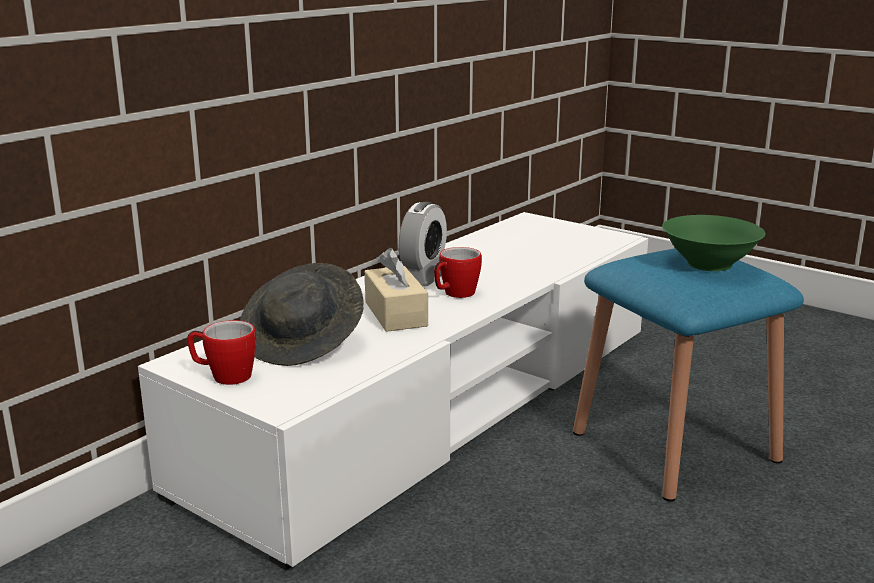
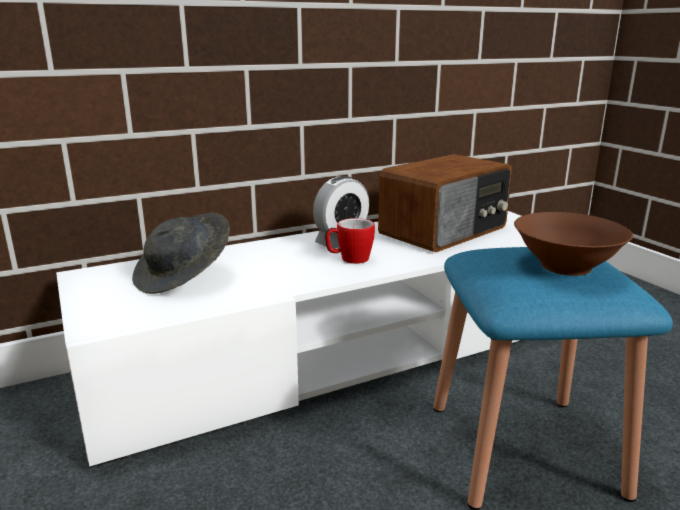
camera: 25 degrees right, 0 degrees up
(224, 376) = (93, 292): mug -> none
(395, 314) = (282, 267): beige tissue box -> none
(514, 249) = (445, 231): none -> radio
(709, 263) = (566, 266): green bowl -> brown bowl

